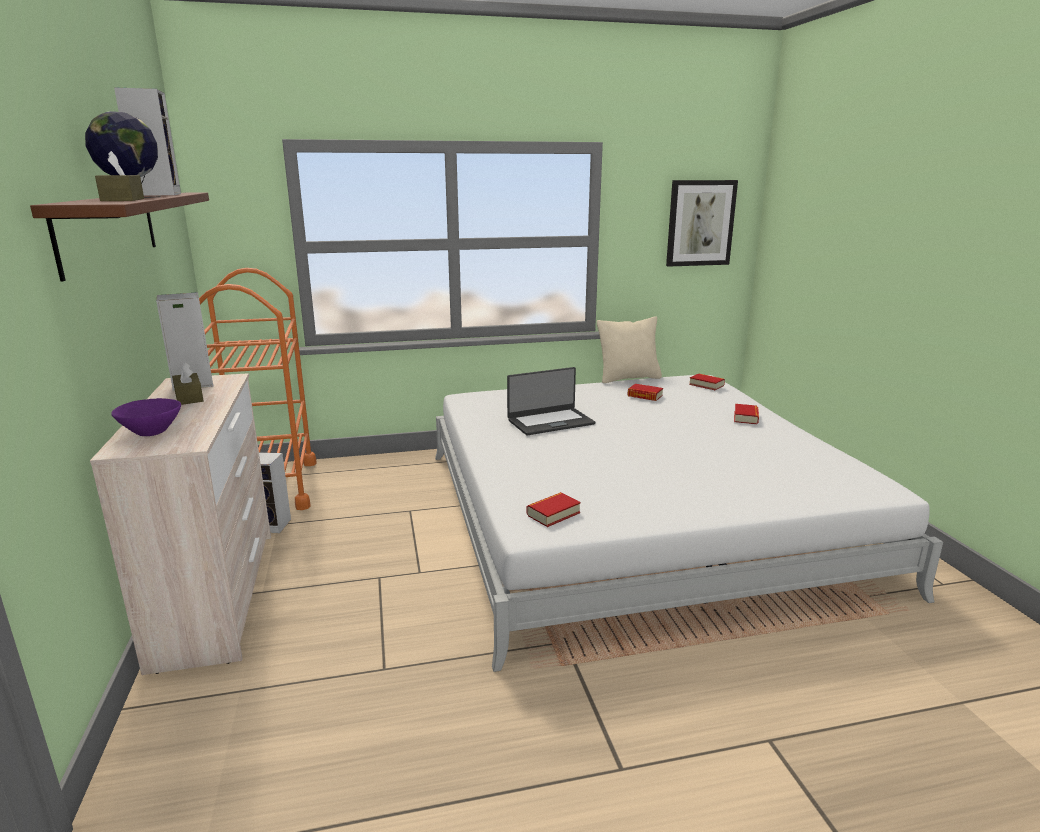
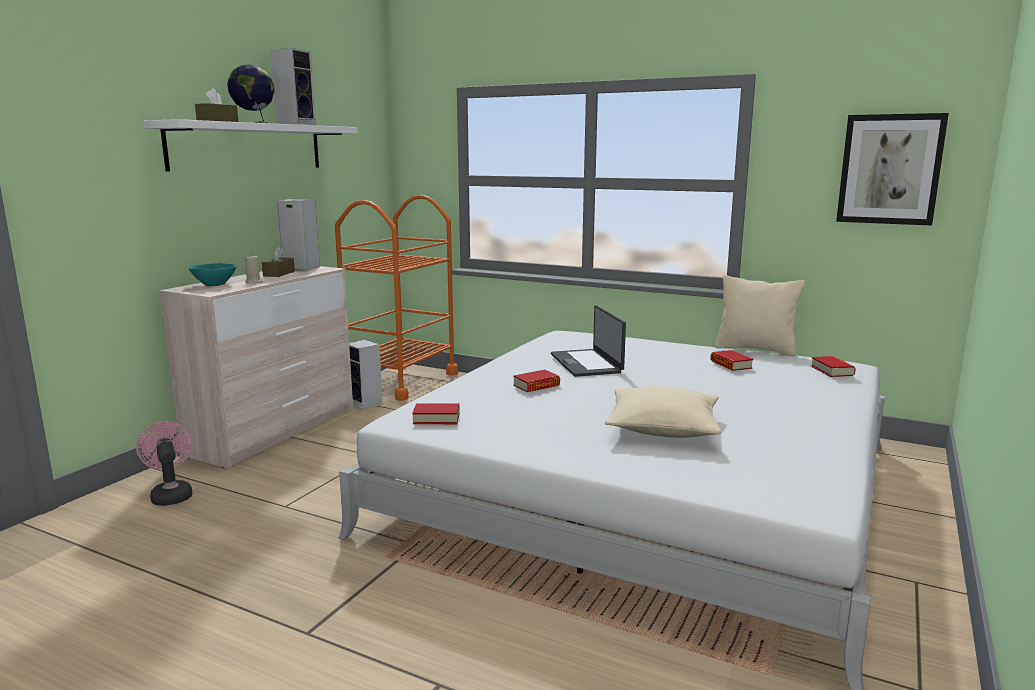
camera: 40 degrees right, 5 degrees down
(109, 229) = (248, 147): brown shelf -> white shelf
(151, 432) = (215, 284): purple bowl -> turquoise bowl
(196, 416) = (254, 282): none -> beige candle
(221, 725) = (171, 495): none -> pink fan
(550, 422) = (587, 363): laptop -> laptop turned 60 degrees clockwise
(709, 462) = (663, 428): none -> beige pillow
(745, 417) = (809, 407): book -> book (536, 385)

